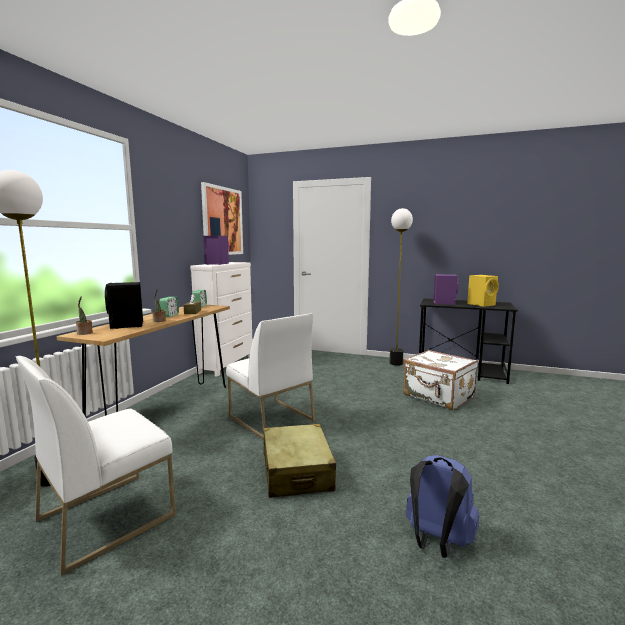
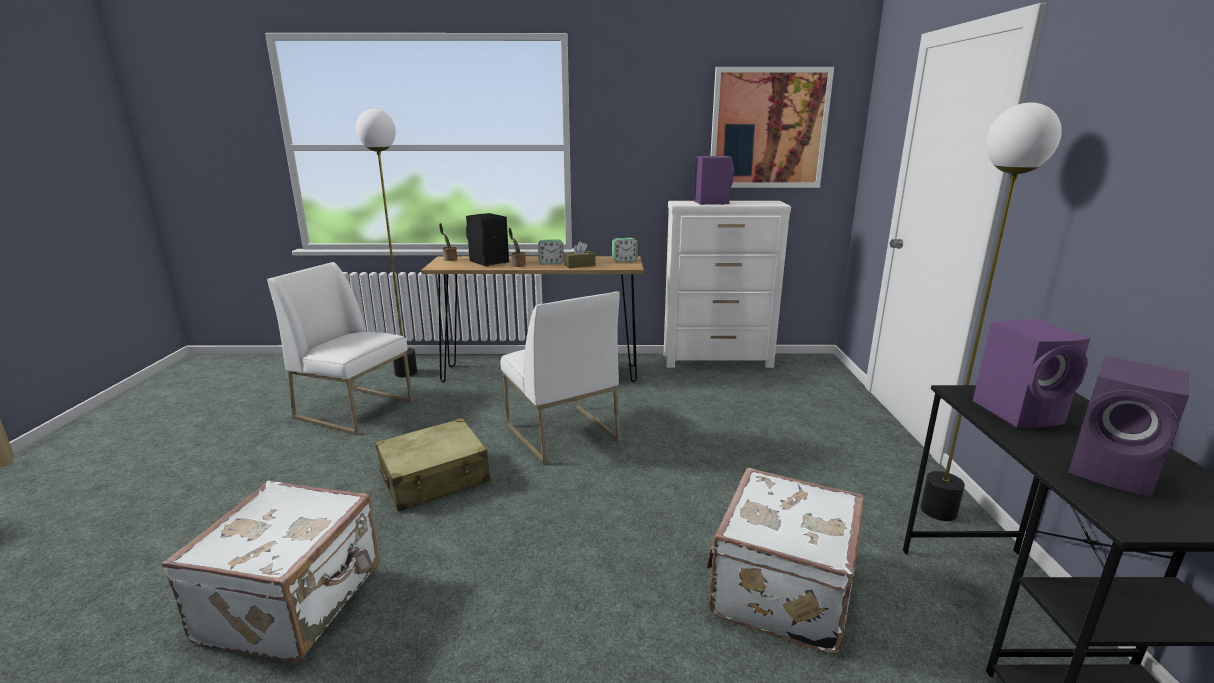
camera: 70 degrees right, 10 degrees up
(270, 418) = (560, 432): white chair -> white chair turned 60 degrees counterclockwise
(437, 542) = (295, 603): blue backpack -> white suitcase
(482, 304) = (1115, 472): yellow speaker -> purple speaker

